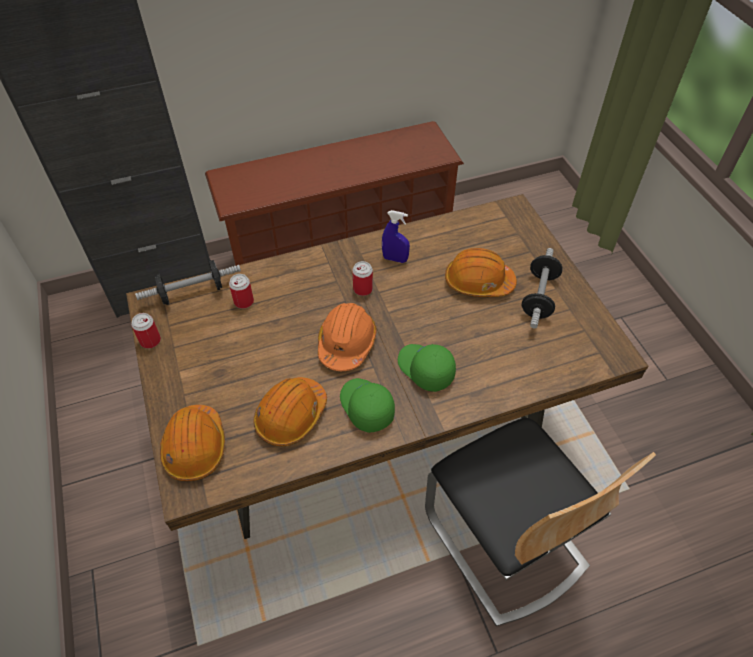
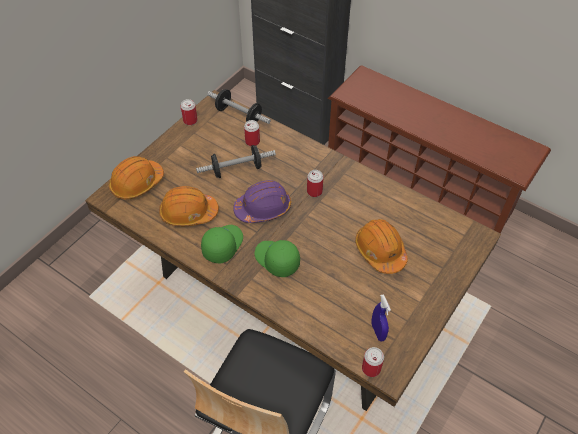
camera: 55 degrees right, 0 degrees up
(346, 343) = (263, 208): orange hard hat -> purple hard hat
(395, 259) = (357, 193): blue spray bottle -> blue spray bottle (378, 331)
(424, 369) = (276, 260): green cap -> green cap turned 60 degrees counterclockwise
(539, 297) = (401, 295): dumbbell -> dumbbell (237, 169)
(605, 365) = (371, 368): none -> can

